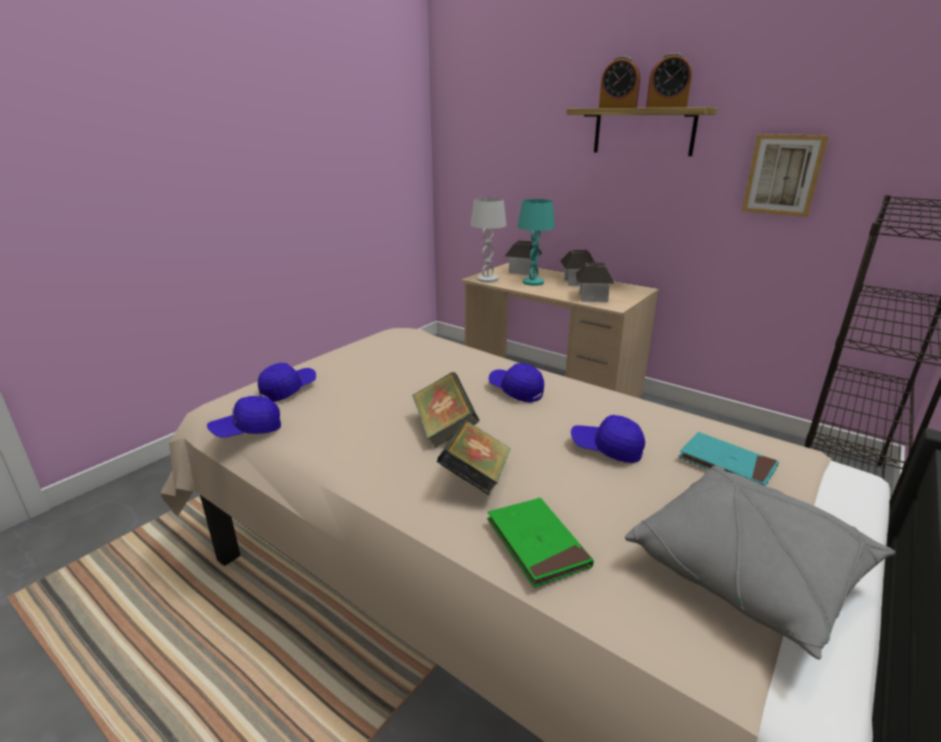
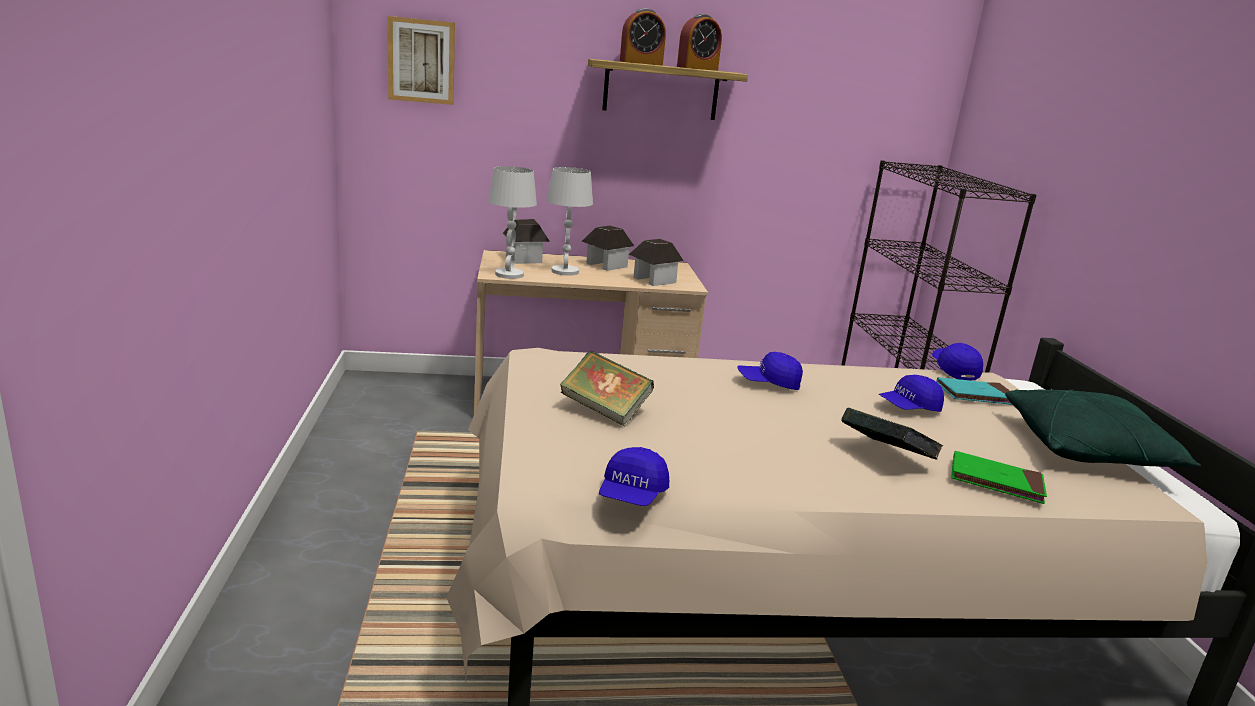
camera: 45 degrees left, 5 degrees down
(288, 390) = (573, 445): blue cap -> blue cap (954, 370)
(444, 428) = (788, 430): book -> book (604, 411)
(533, 282) = (565, 271): turquoise table lamp -> white table lamp
(748, 570) = (1088, 450): grey pillow -> green pillow
(783, 175) = (798, 141): picture -> picture (421, 61)

